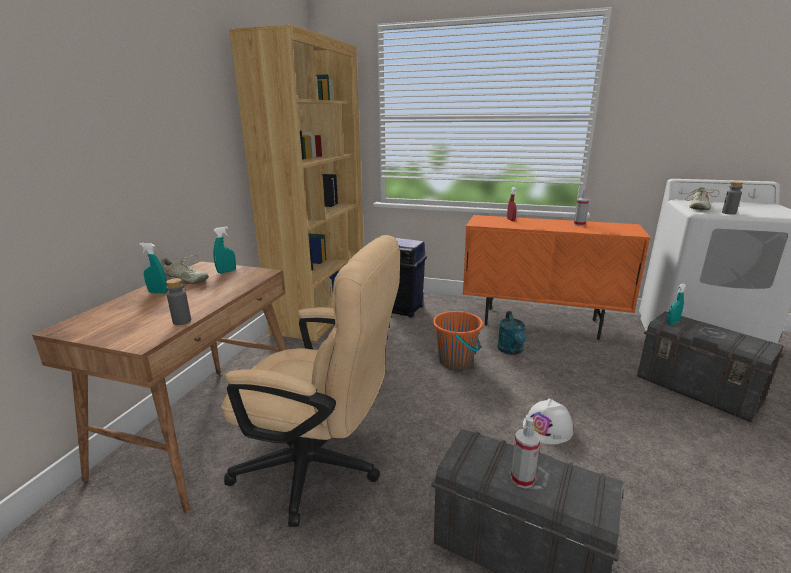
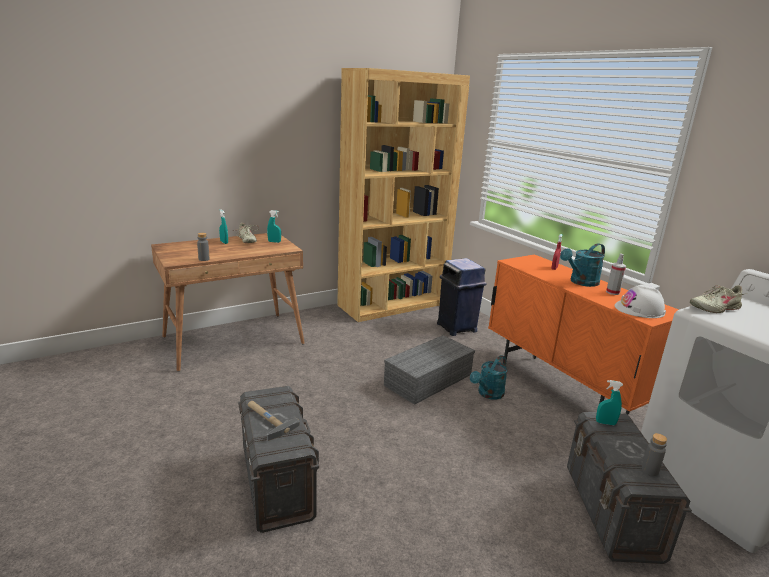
camera: 40 degrees right, 0 degrees up
(320, 468) = (252, 387): beige office chair -> none
(456, 361) = (428, 379): orange bucket -> grey storage box
(522, 479) = (266, 420): spray bottle -> hammer
(547, 428) = (413, 449): white hard hat -> white hard hat (639, 309)
(549, 224) = (581, 282): none -> turquoise watering can
(728, 213) = (726, 323): grey bottle -> grey bottle (649, 470)

